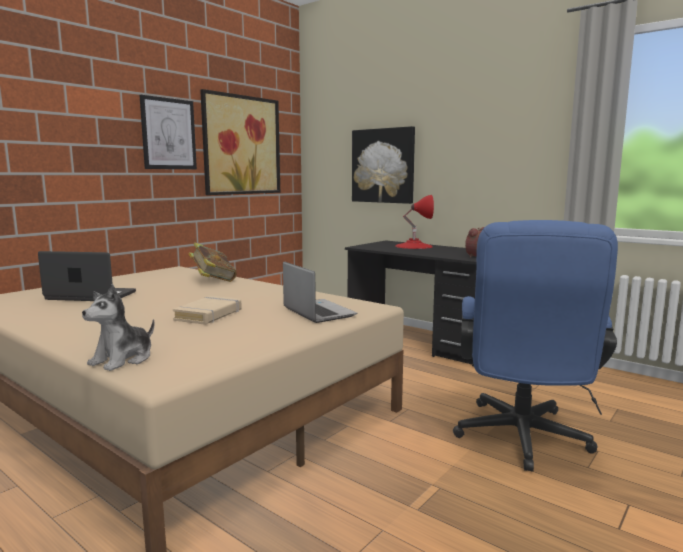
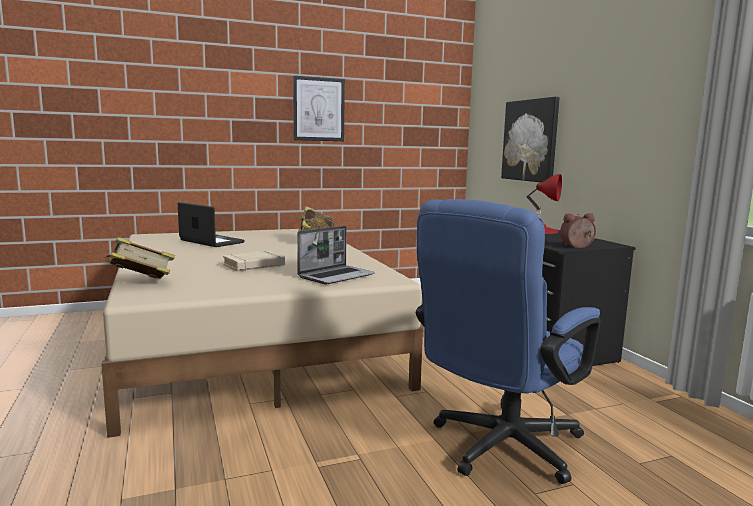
camera: 30 degrees right, 0 degrees up
(123, 359) = (141, 283): plush toy -> book
(241, 145) = (396, 119): picture -> none
(317, 312) = (336, 276): laptop -> laptop turned 45 degrees clockwise

